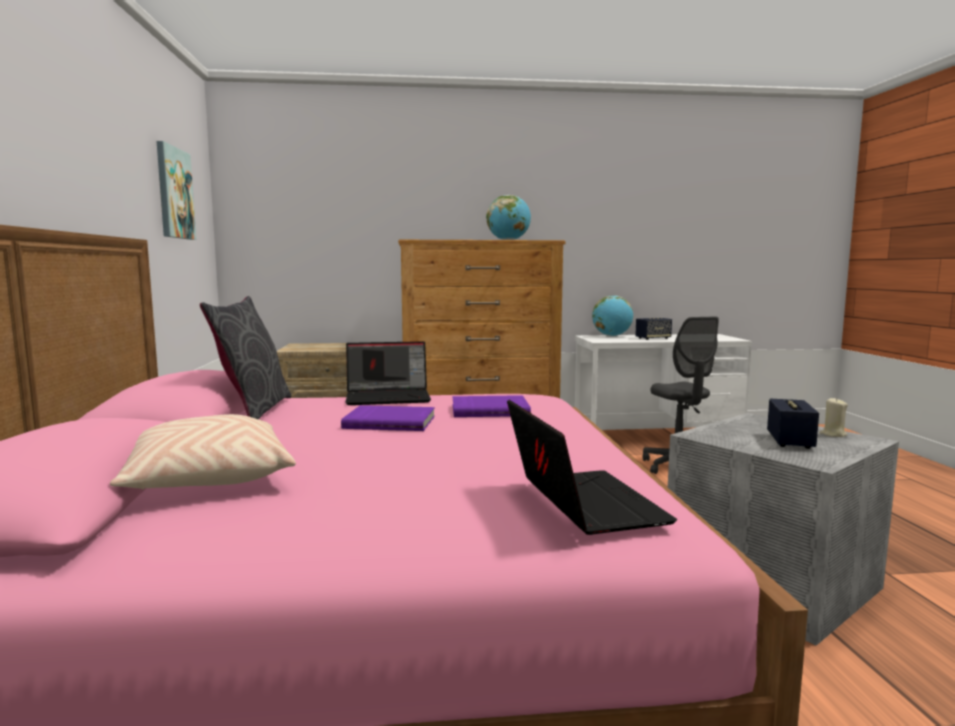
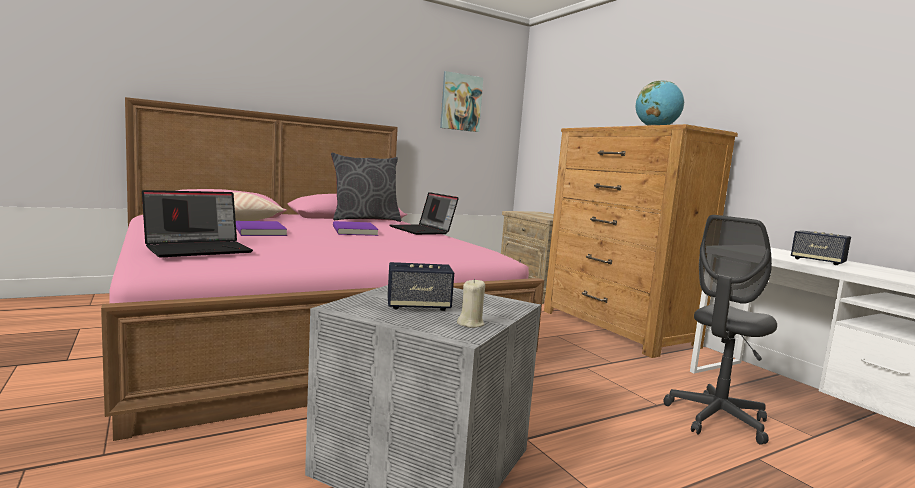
camera: 65 degrees right, 0 degrees up
(489, 410) = (409, 242): purple book -> purple book (261, 231)
(612, 336) = (788, 252): globe -> none

